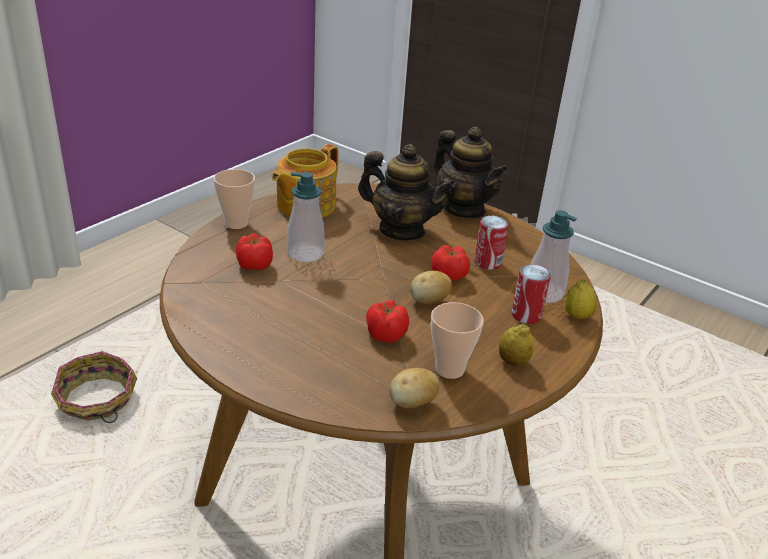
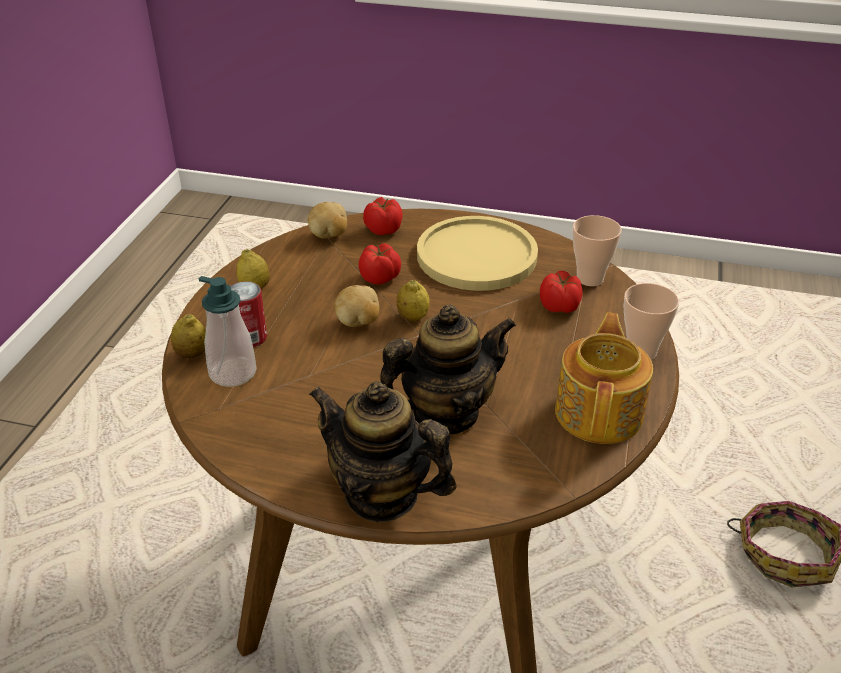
camera: 160 degrees right, 5 degrees up
(275, 328) = (476, 256): none -> yellow plate
(305, 253) = (525, 337): soap dispenser -> none
(380, 292) = (413, 317): none -> lemon
(401, 230) = (445, 413): teapot -> teapot turned 150 degrees clockwise
(449, 276) = (350, 360): tomato -> tomato (383, 229)
(449, 369) = (309, 266): cup -> cup (590, 279)
(487, 263) = (311, 396): can -> none

